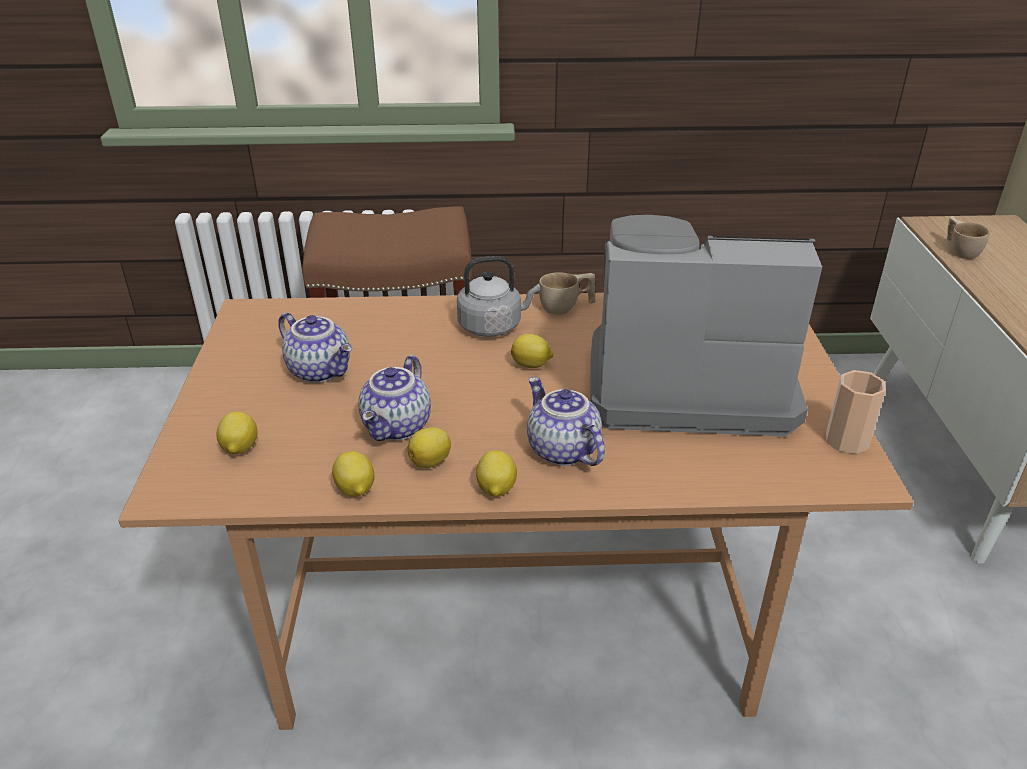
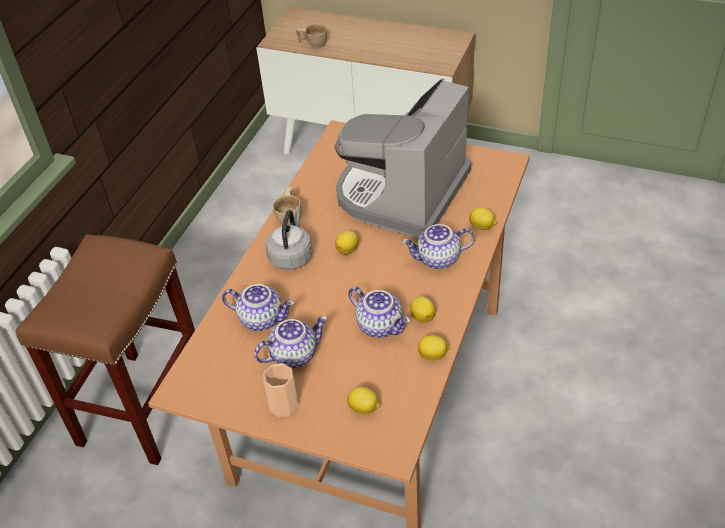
camera: 65 degrees left, 10 degrees up
(374, 333) = (262, 318): none -> teapot
(496, 489) = (459, 294): lemon -> lemon (482, 227)
(847, 440) = (479, 156): cup -> cup (284, 405)

